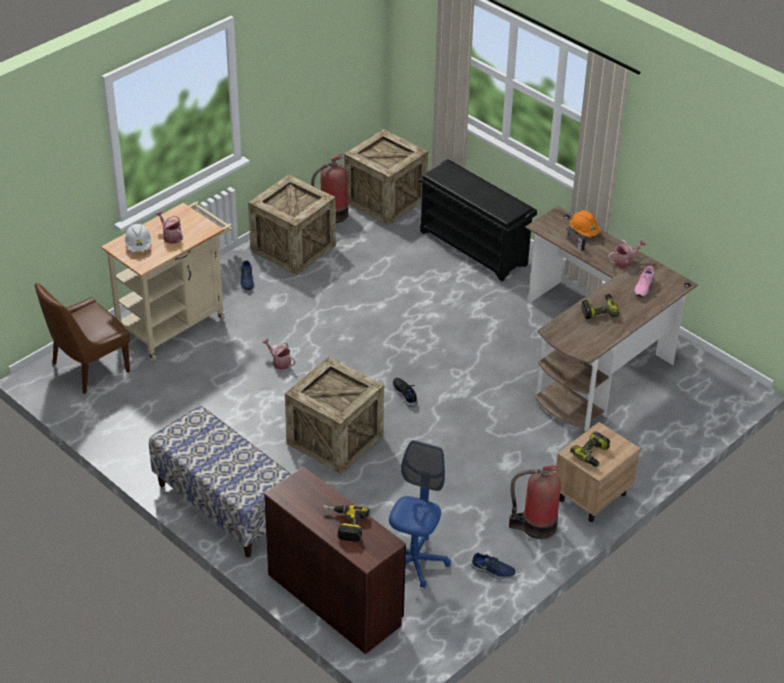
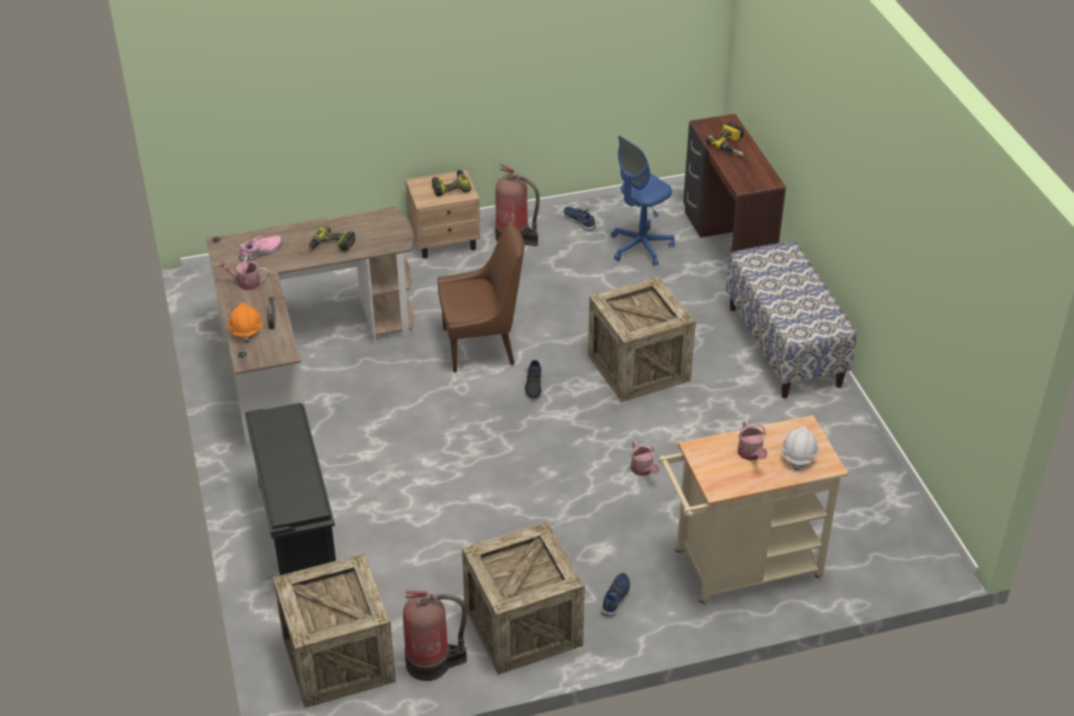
camera: 150 degrees left, 0 degrees up
(88, 368) = (874, 546): brown chair -> brown chair (482, 346)

